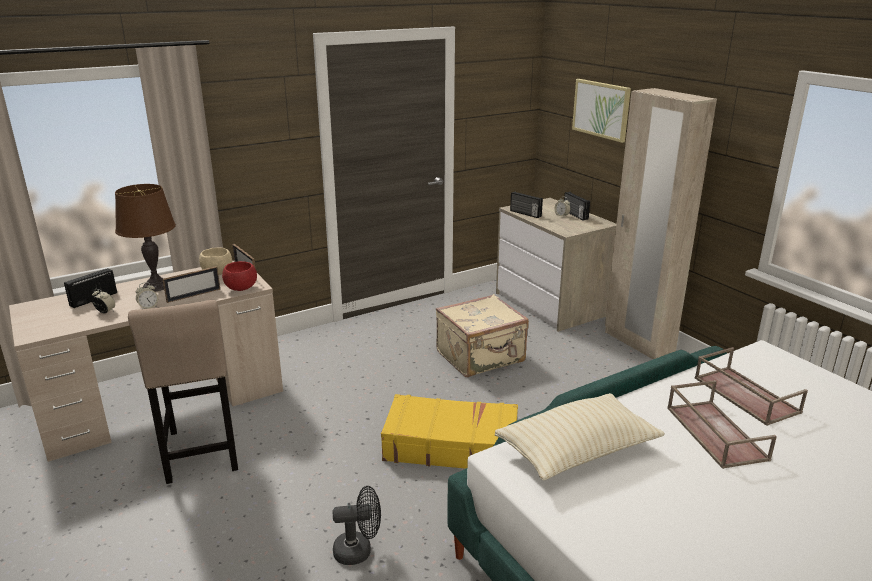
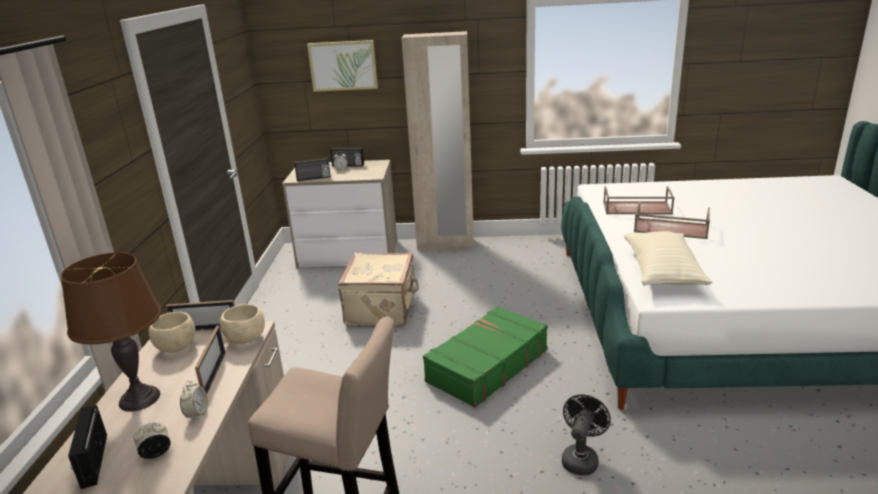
camera: 55 degrees left, 0 degrees up
(241, 289) = (246, 339): red bowl -> beige bowl
(451, 445) = (486, 366): yellow suitcase -> green suitcase

